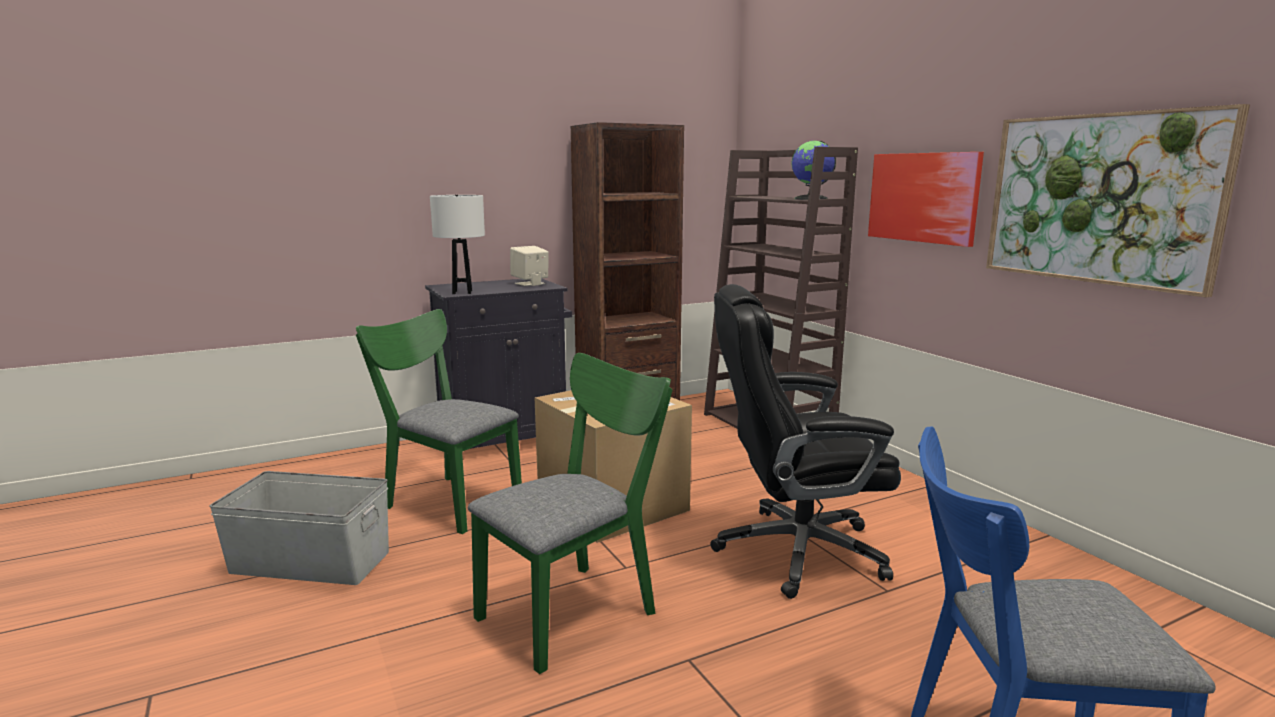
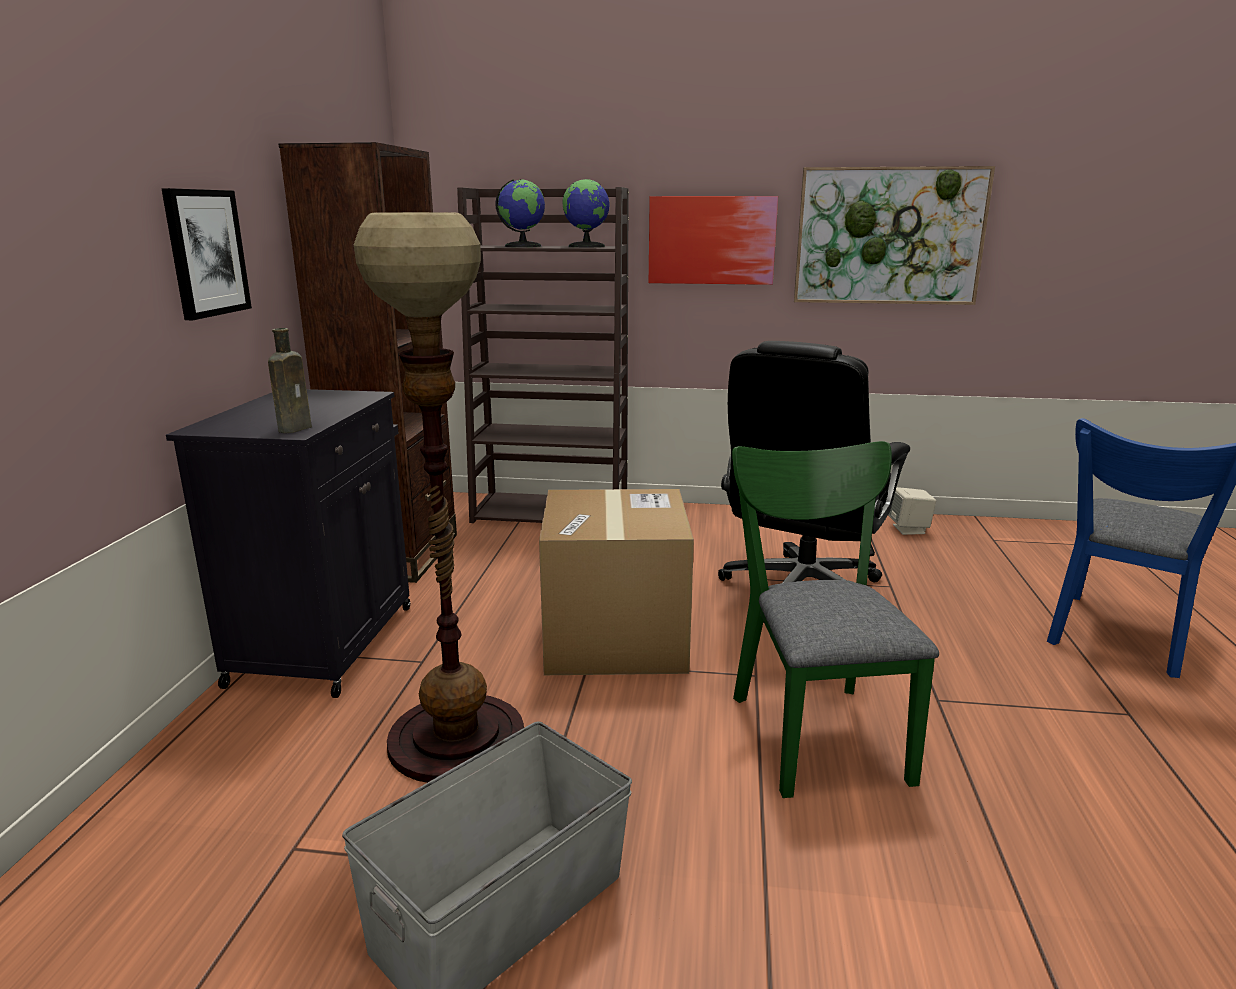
camera: 55 degrees left, 5 degrees up
(446, 501) = (455, 738): green chair -> floor lamp
(462, 292) = (297, 428): white table lamp -> brown bottle
(486, 191) = (206, 253): none -> picture
(530, 284) = (322, 397): beige speaker -> beige speaker (909, 529)
(772, 197) = (523, 246): none -> globe

